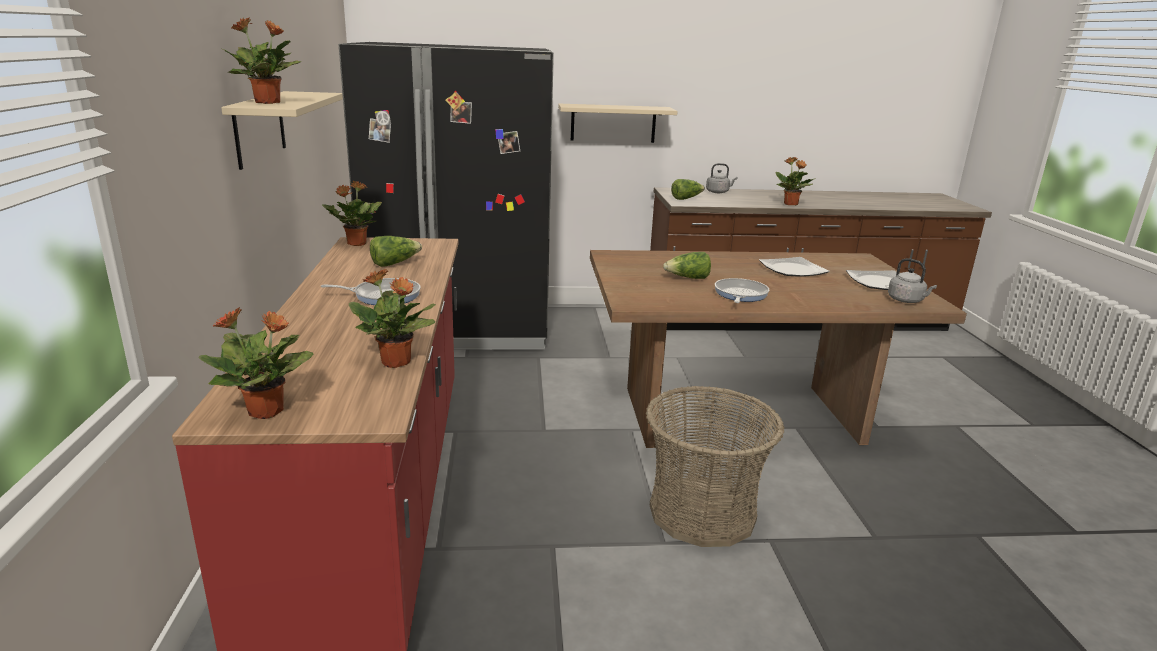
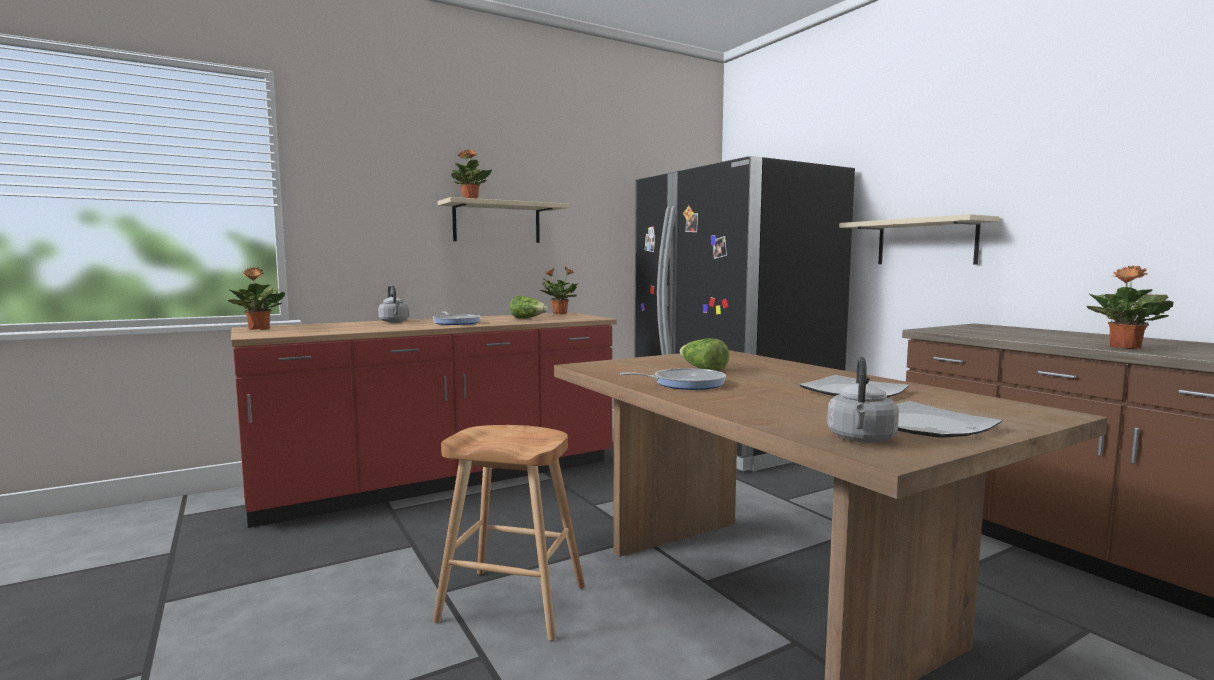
camera: 65 degrees right, 15 degrees down
(396, 363) = (336, 331): potted plant -> none
(686, 198) = (960, 329): lettuce -> none
(702, 512) = (512, 603): basket -> brown stool
(718, 192) = (1052, 332): grey kettle -> grey kettle (394, 321)

